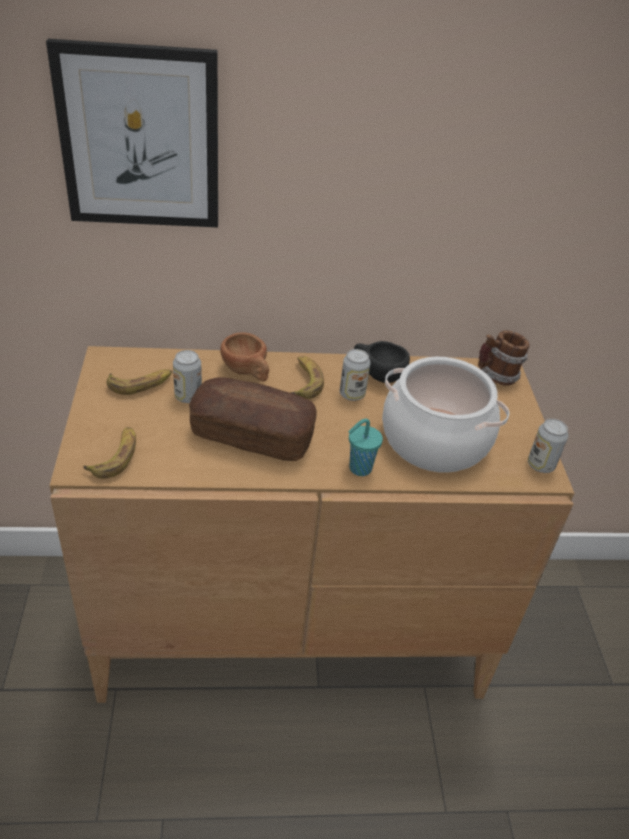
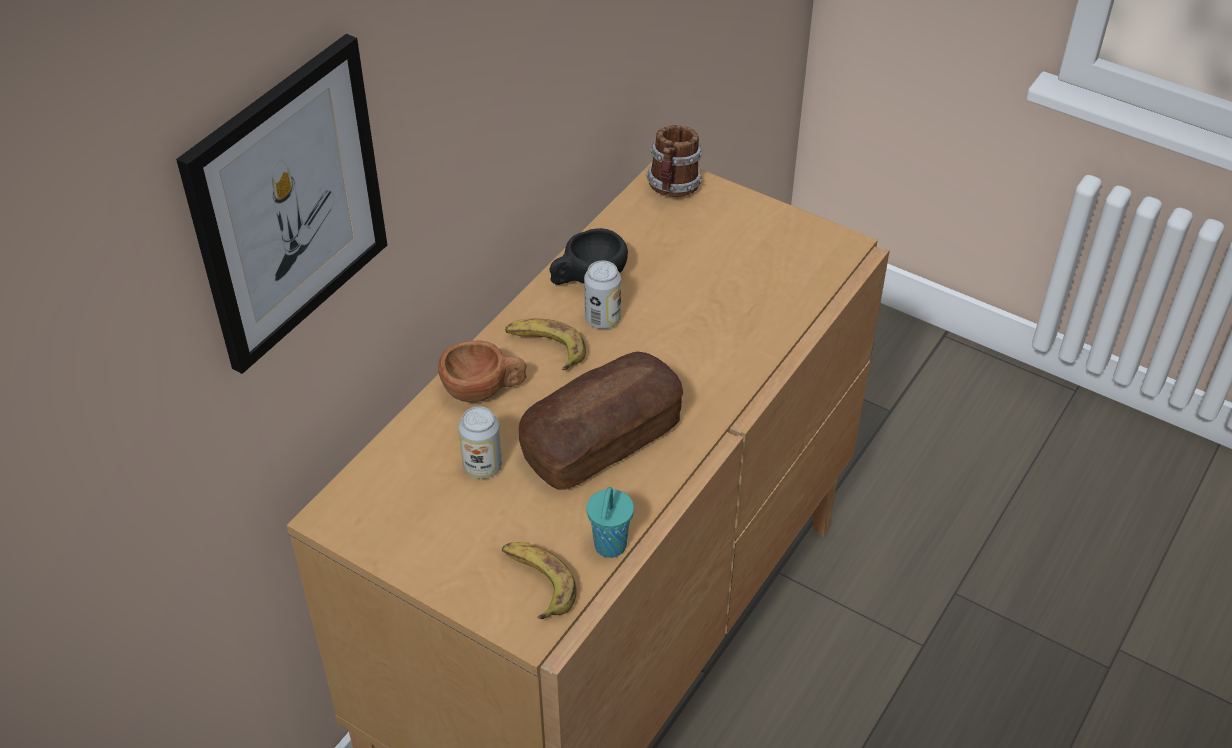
camera: 50 degrees left, 5 degrees up
(140, 384) = (418, 502): banana -> none
(359, 469) = (724, 378): turquoise cup -> turquoise cup (609, 547)
(434, 440) = (729, 295): cooking pot -> none
(540, 465) = (825, 238): can -> none

